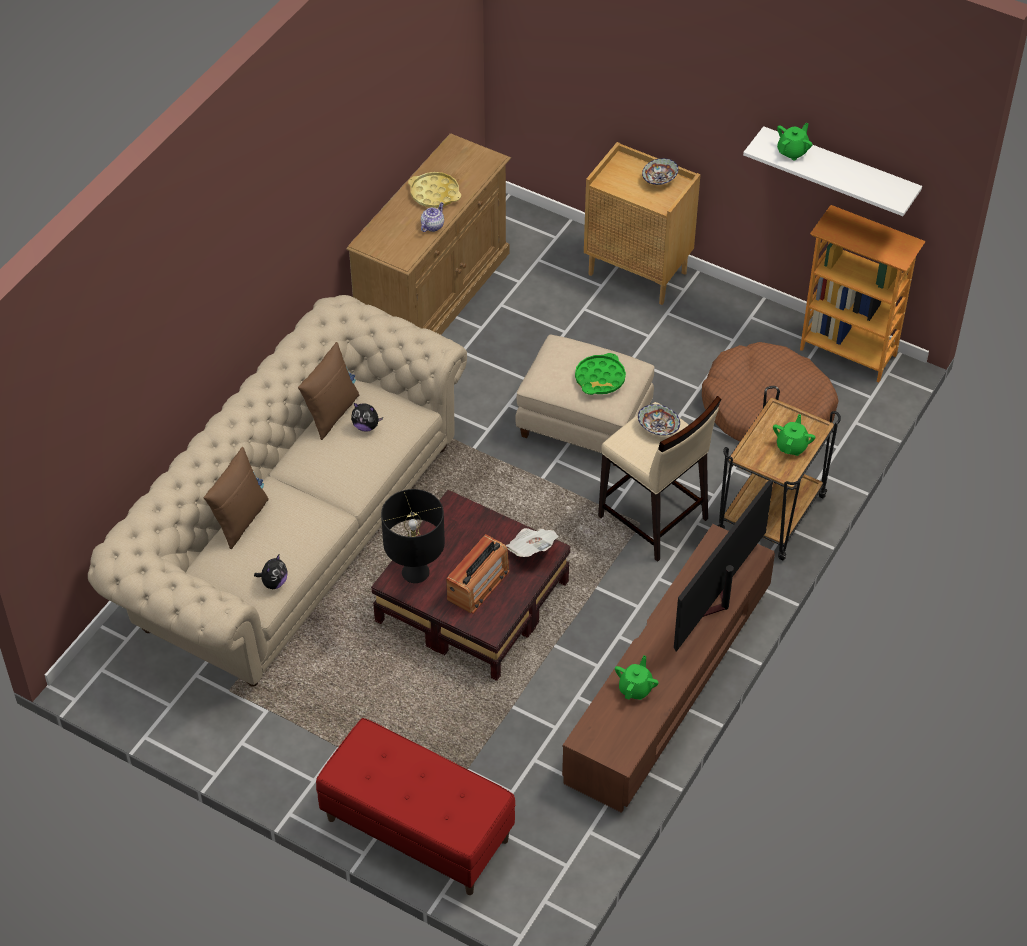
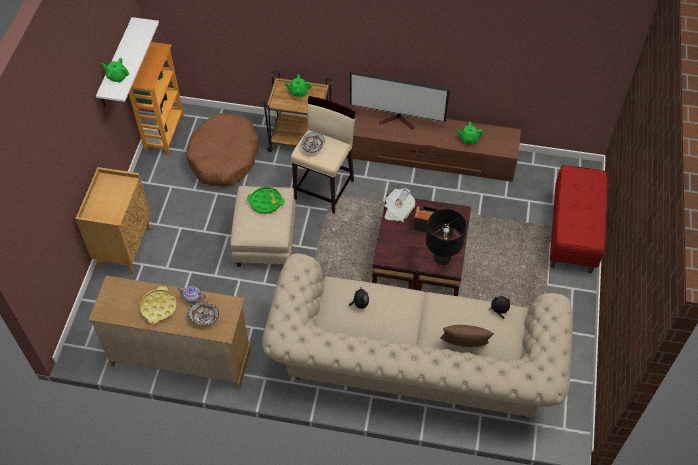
camera: 110 degrees left, 5 degrees up
(331, 413) = (355, 329): brown pillow -> none
(660, 180) = (104, 190): bowl -> bowl (204, 317)

